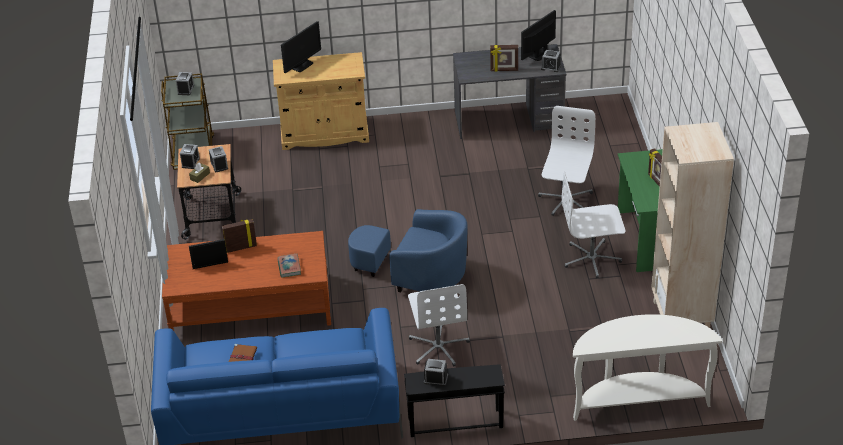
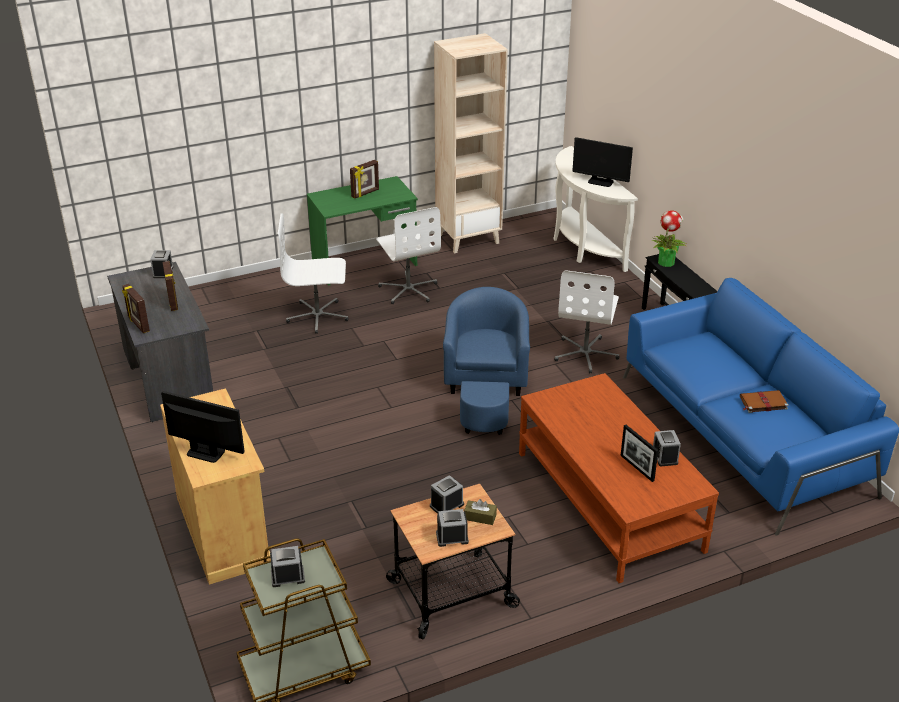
camera: 110 degrees left, 5 degrees down
(241, 247) = (590, 451): picture frame -> picture frame (138, 324)
(289, 267) = (600, 404): book -> none
(436, 379) = (691, 284): alarm clock -> alarm clock (665, 456)
(438, 347) = (585, 354): white office chair -> white office chair turned 135 degrees clockwise
(484, 375) = (666, 262): none -> potted plant
(539, 54) = (133, 283): monitor -> monitor (600, 182)

